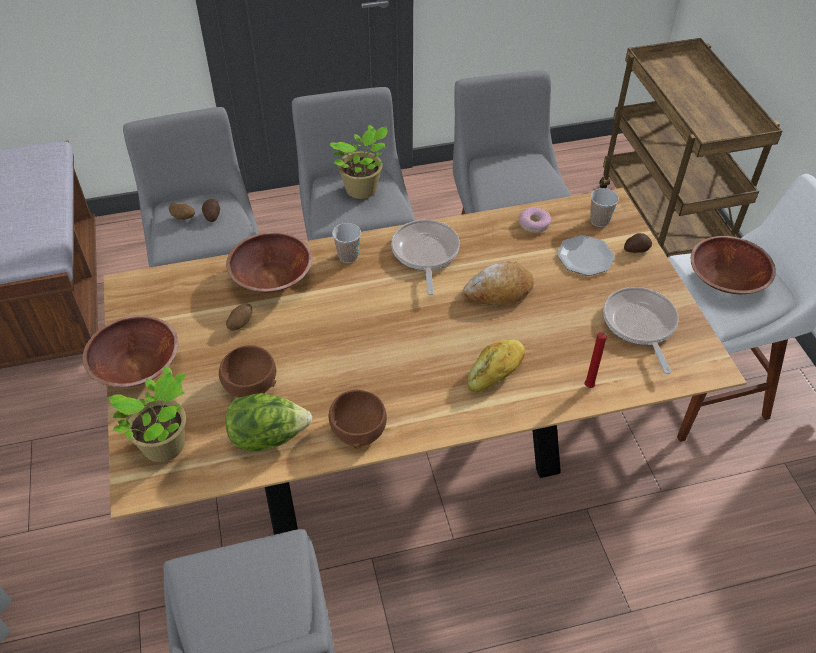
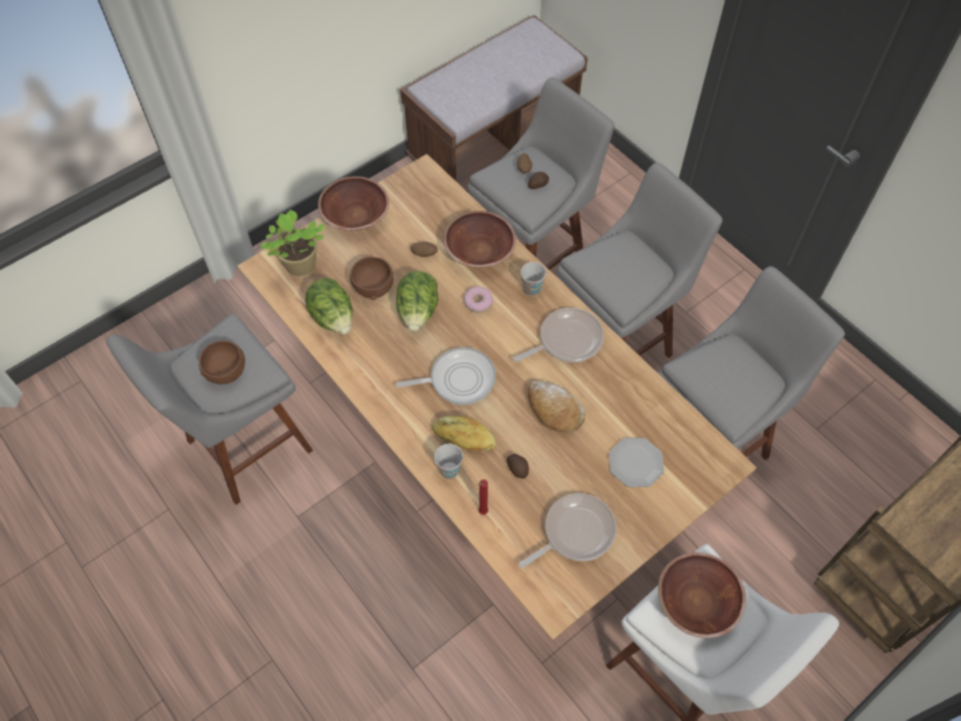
camera: 65 degrees right, 10 degrees up
(314, 356) = (418, 312): none -> lettuce
(358, 429) = (364, 368): brown bowl -> brown bowl (226, 370)
(363, 190) = (632, 269): potted plant -> none
(421, 352) = (458, 379): none -> frying pan
(534, 224) = (655, 408): donut -> donut (478, 302)
(599, 221) = (693, 460): cup -> cup (449, 470)
(636, 249) = (673, 503): potato -> potato (517, 468)

